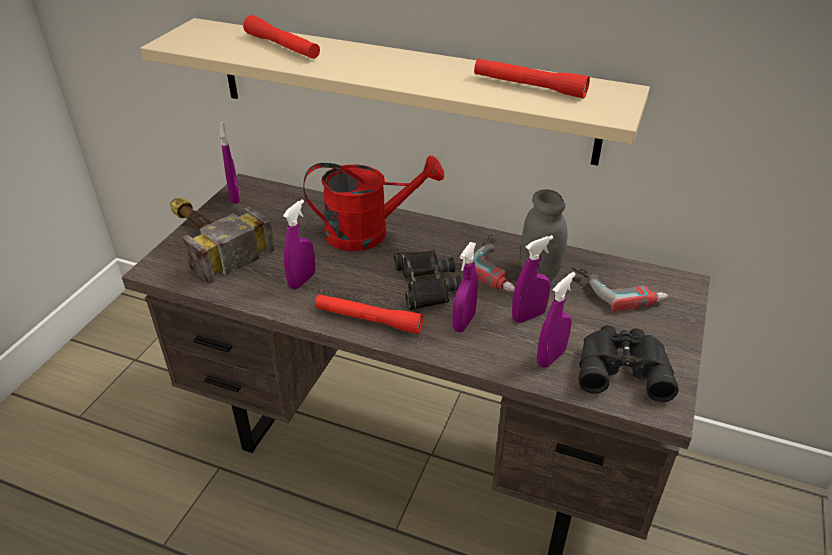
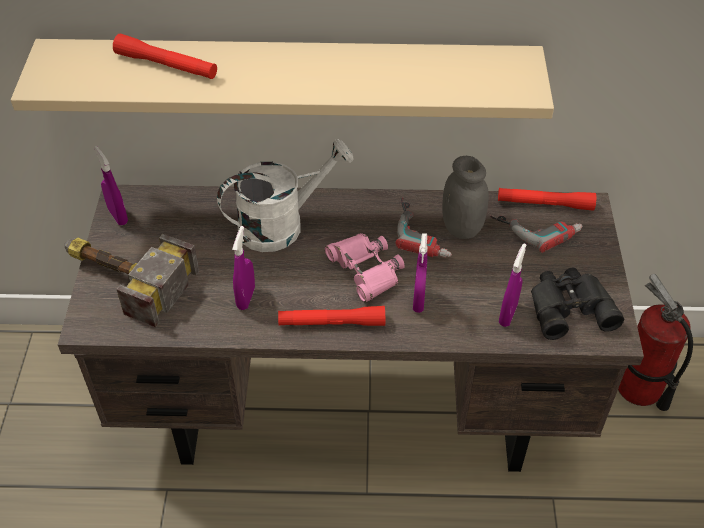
camera: 20 degrees left, 10 degrees up
(369, 232) = (282, 224): red watering can -> white watering can
(425, 285) = (365, 270): black binoculars -> pink binoculars
(528, 316) = (472, 278): purple spray bottle -> none
(529, 86) = (438, 71): red flashlight -> red flashlight (545, 204)
(721, 515) = (639, 388): none -> fire extinguisher

